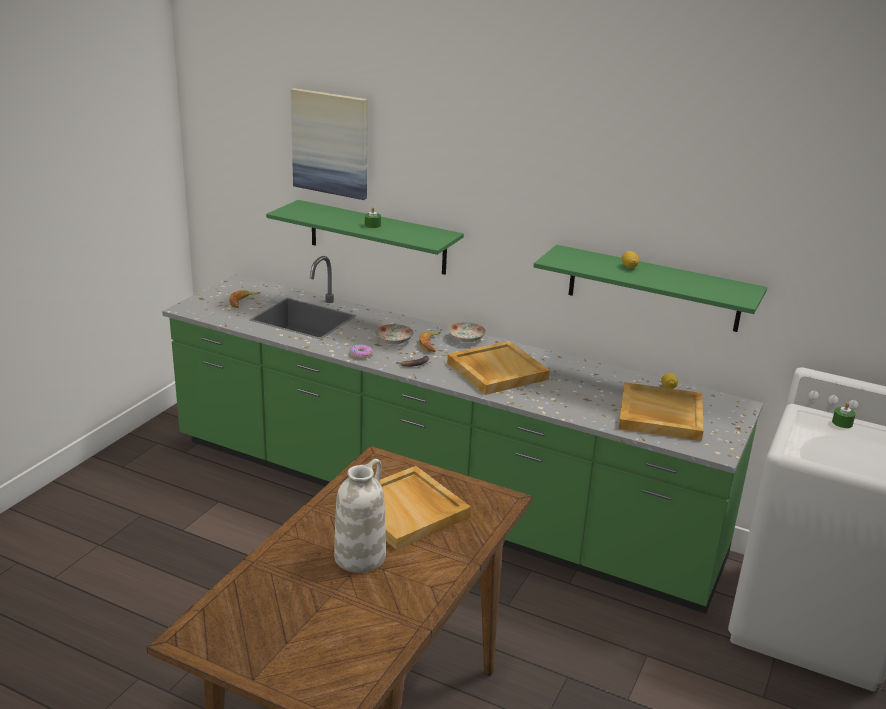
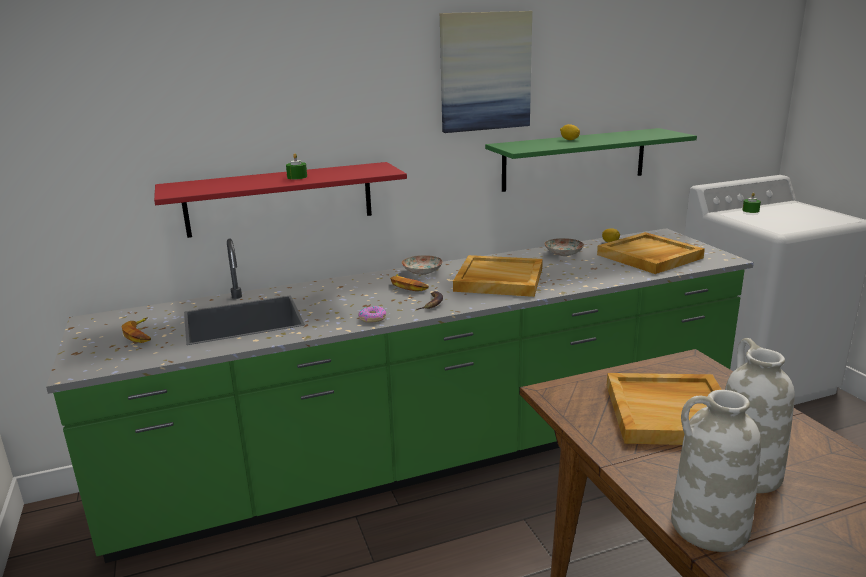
camera: 45 degrees left, 5 degrees down
(281, 556) = (708, 527): none -> white vase
(330, 143) = (196, 96): picture -> picture (485, 72)
(377, 237) = (280, 199): green shelf -> red shelf
(394, 341) = (373, 297): plate -> plate (564, 253)

